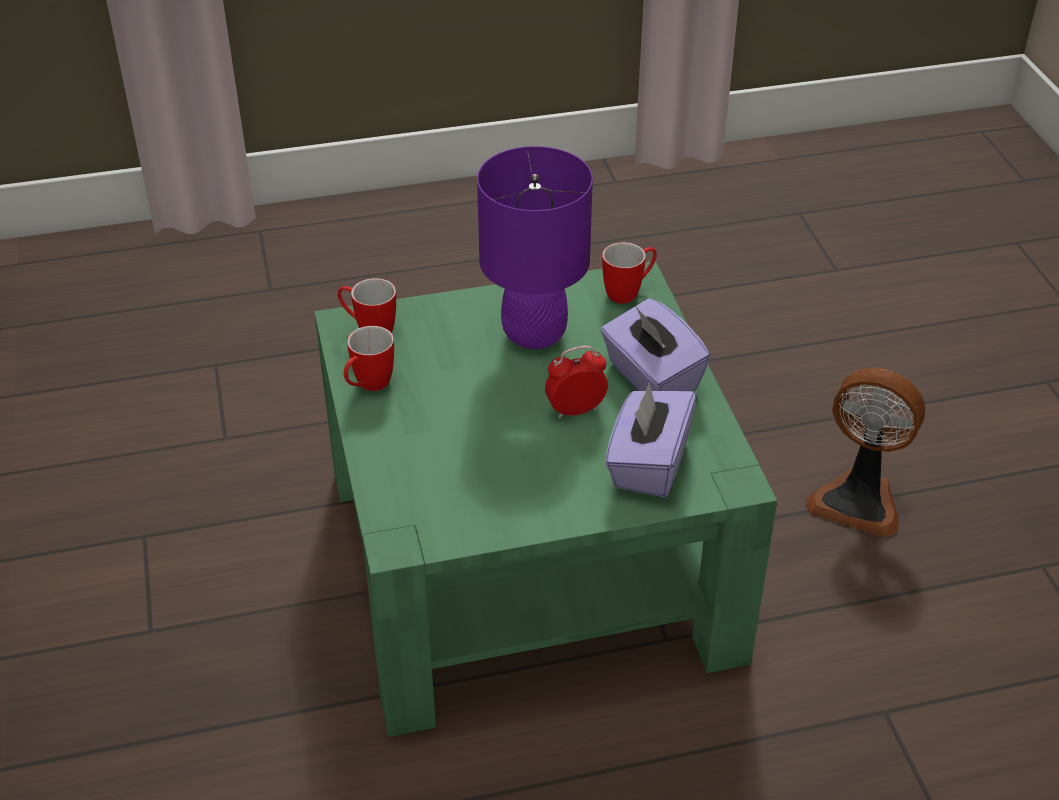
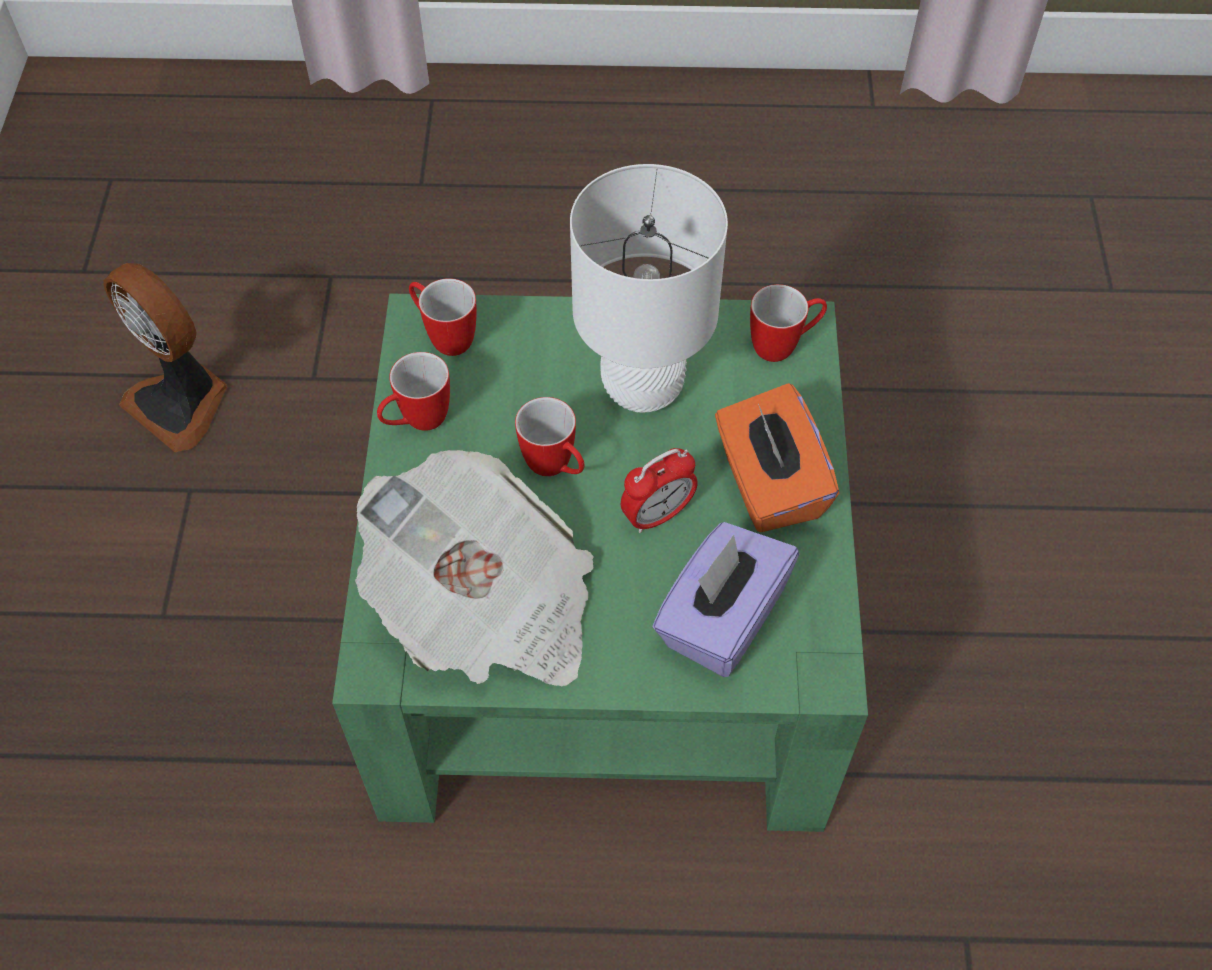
camera: 15 degrees right, 15 degrees up
(468, 489) = (487, 606): none -> newspaper
(487, 396) = (556, 468): none -> mug
(535, 334) = (645, 386): purple table lamp -> white table lamp
(576, 410) = (657, 515): alarm clock -> alarm clock turned 150 degrees clockwise
(651, 377) = (769, 484): purple tissue box -> orange tissue box
(858, 500) = (1030, 633): fan -> fan (182, 402)

